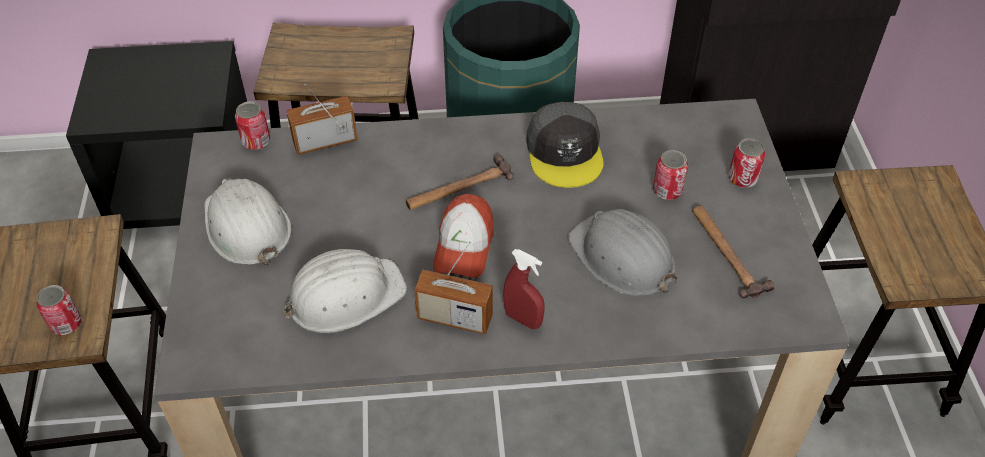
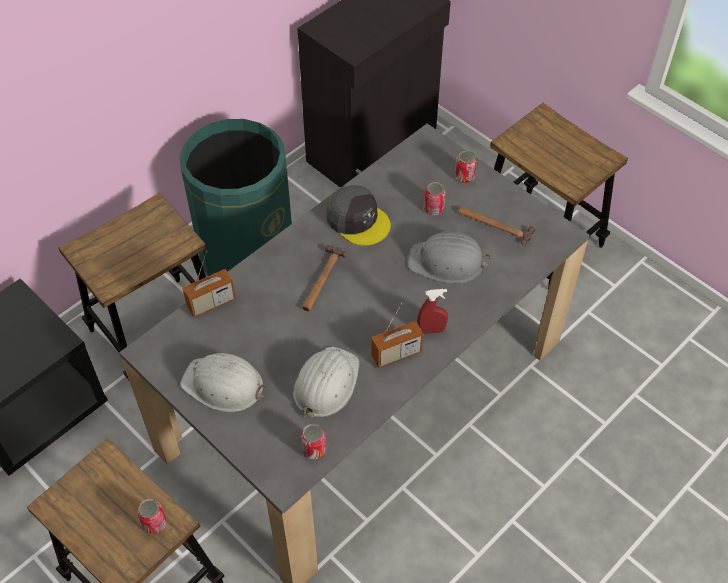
camera: 40 degrees left, 5 degrees up
(256, 141) = (167, 331): can -> can (314, 449)
(325, 141) = (211, 303): radio -> radio turned 150 degrees counterclockwise
(464, 246) = (360, 312): cap -> none

